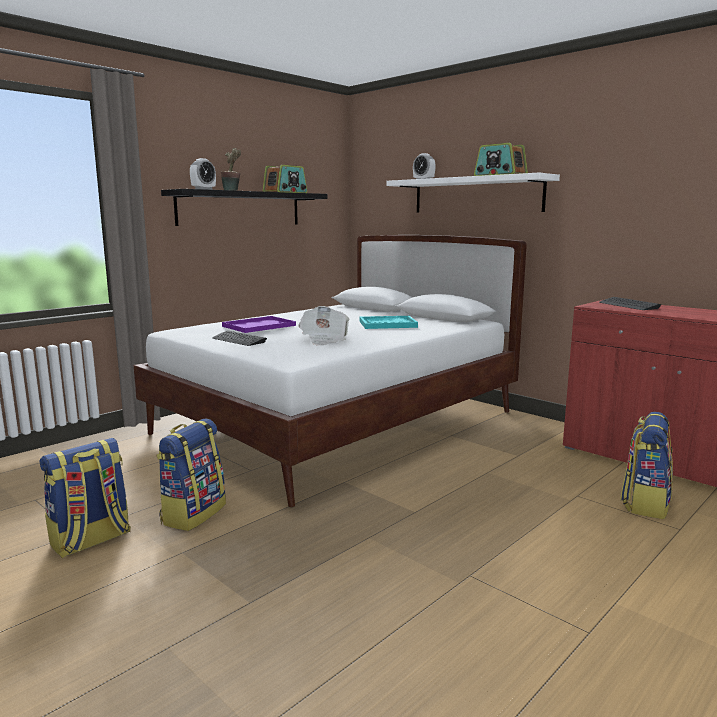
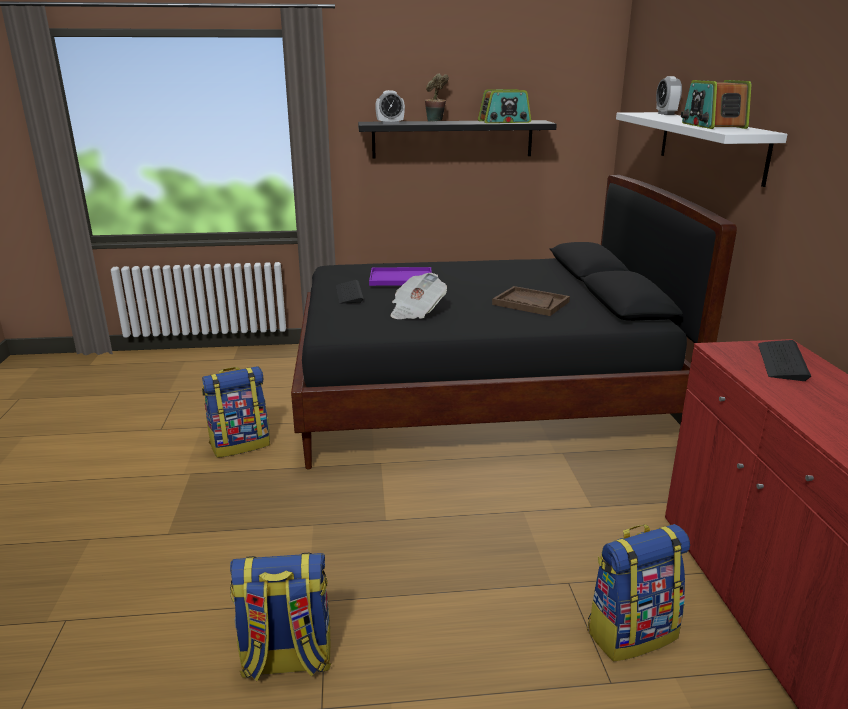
camera: 40 degrees right, 10 degrees up
(91, 541) = (161, 439): backpack -> backpack (286, 660)
(338, 422) = (478, 396): white bed -> black bed
(387, 324) = (530, 303): turquoise tray -> brown tray

